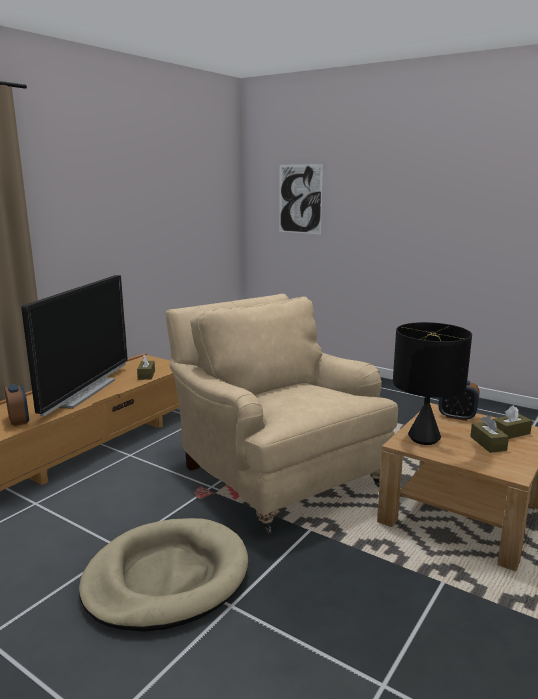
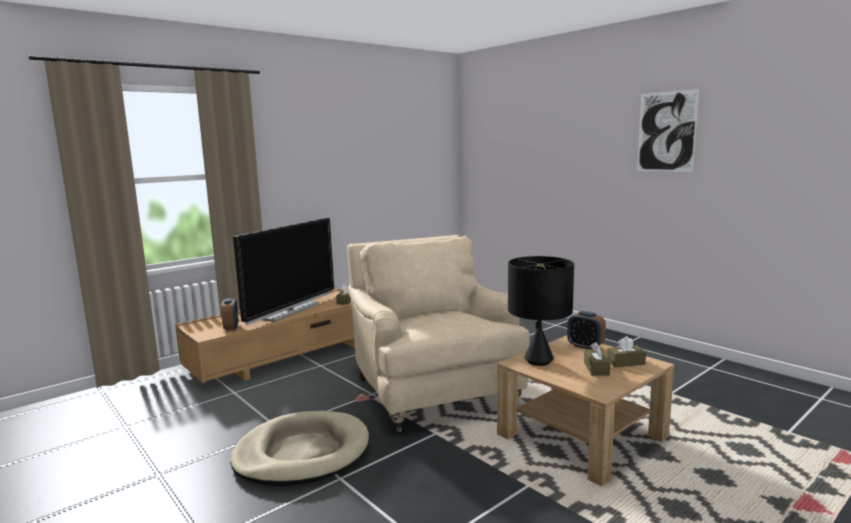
camera: 15 degrees right, 5 degrees down
(300, 199) = (504, 155): picture -> picture (666, 132)

